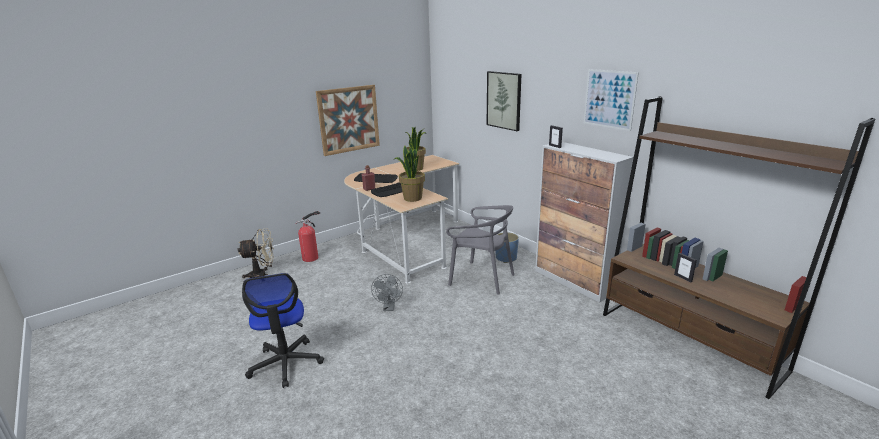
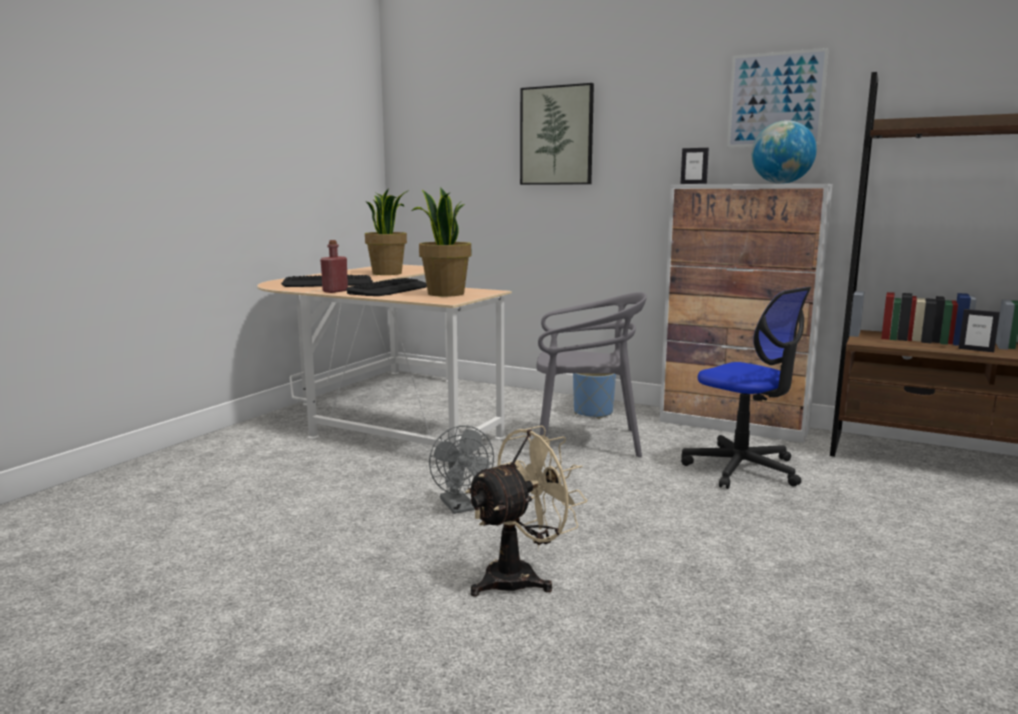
camera: 25 degrees left, 10 degrees down
(262, 275) = (93, 504): beige fan -> beige fan (521, 576)
(286, 363) = (313, 650): office chair -> office chair (742, 469)
(312, 257) = (199, 459): fire extinguisher -> none
(349, 119) = (255, 170): picture -> none
(601, 153) = (781, 183): none -> globe

